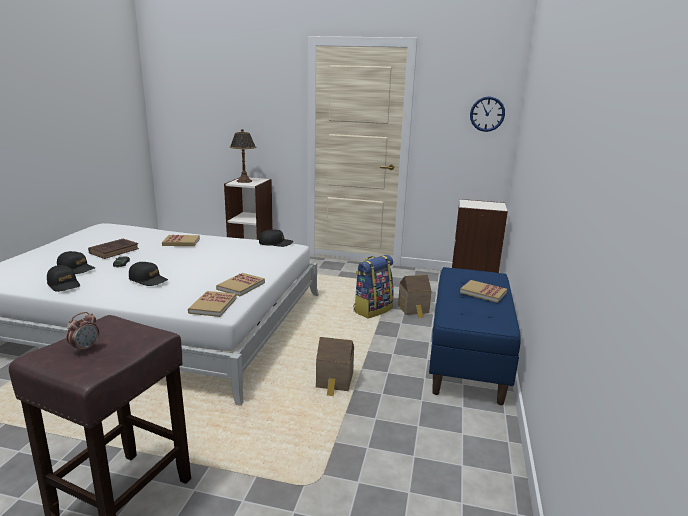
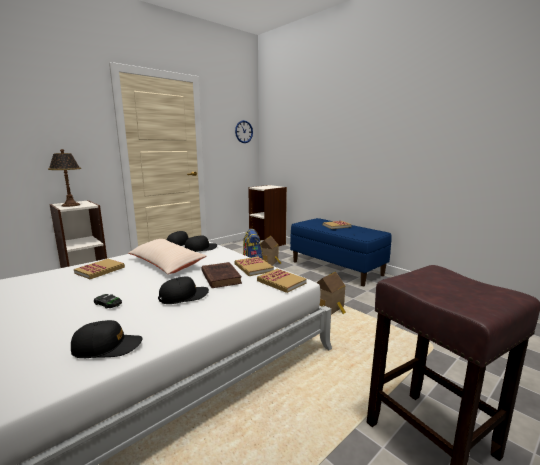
camera: 55 degrees left, 5 degrees down
(76, 268) = (64, 333): black cap -> black cap (201, 249)
(85, 348) = (457, 293): alarm clock -> none
(115, 251) = (53, 302): brown book -> brown book (220, 277)
(217, 255) = (166, 264): none -> beige pillow

